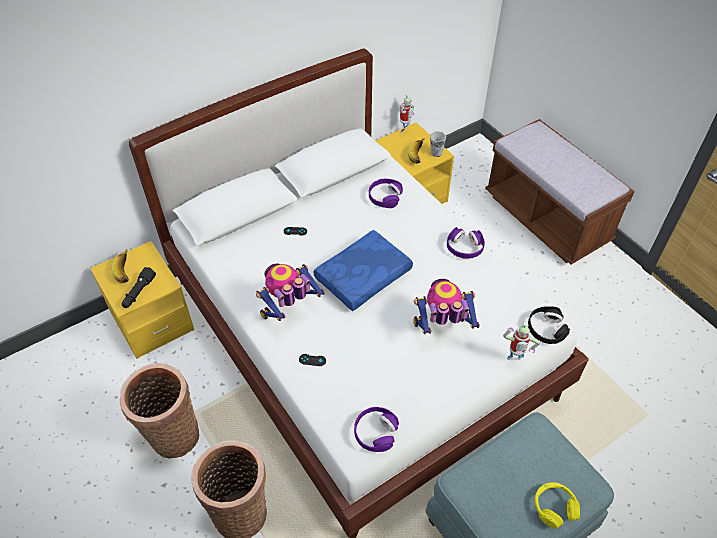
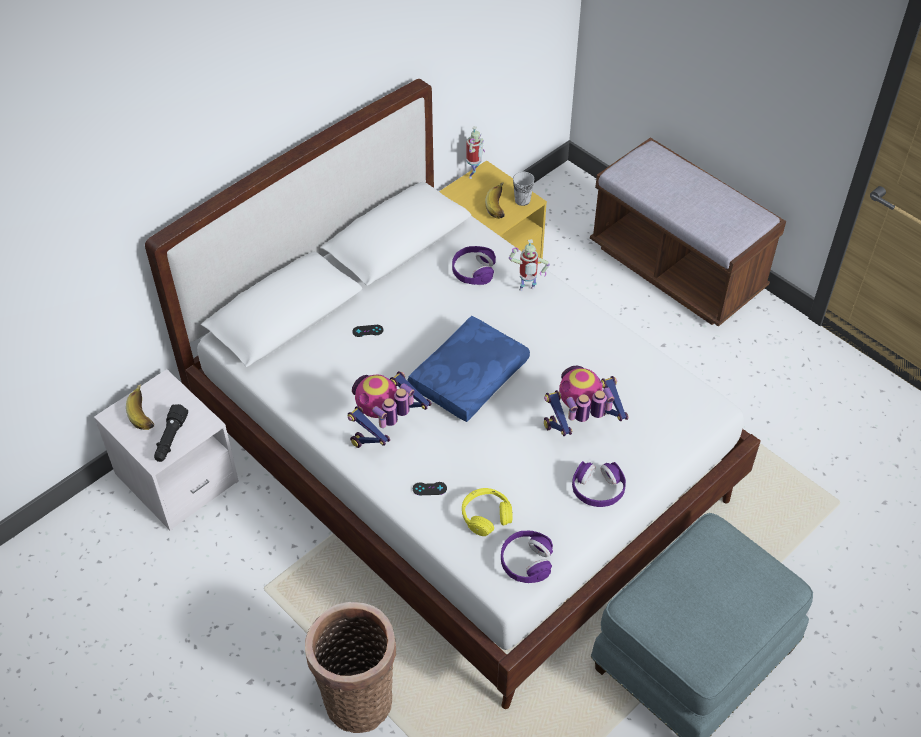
camera: 10 degrees left, 0 degrees up
(152, 321) = (176, 478): yellow nightstand -> white nightstand
(171, 434) = (243, 619): basket -> none
(464, 247) = (588, 323): purple headphones -> purple headphones (598, 489)
(513, 360) = (673, 453): toy robot -> toy robot (527, 290)
(546, 329) = (706, 410): black headphones -> none
(554, 507) = (747, 616): yellow headphones -> yellow headphones (486, 515)

